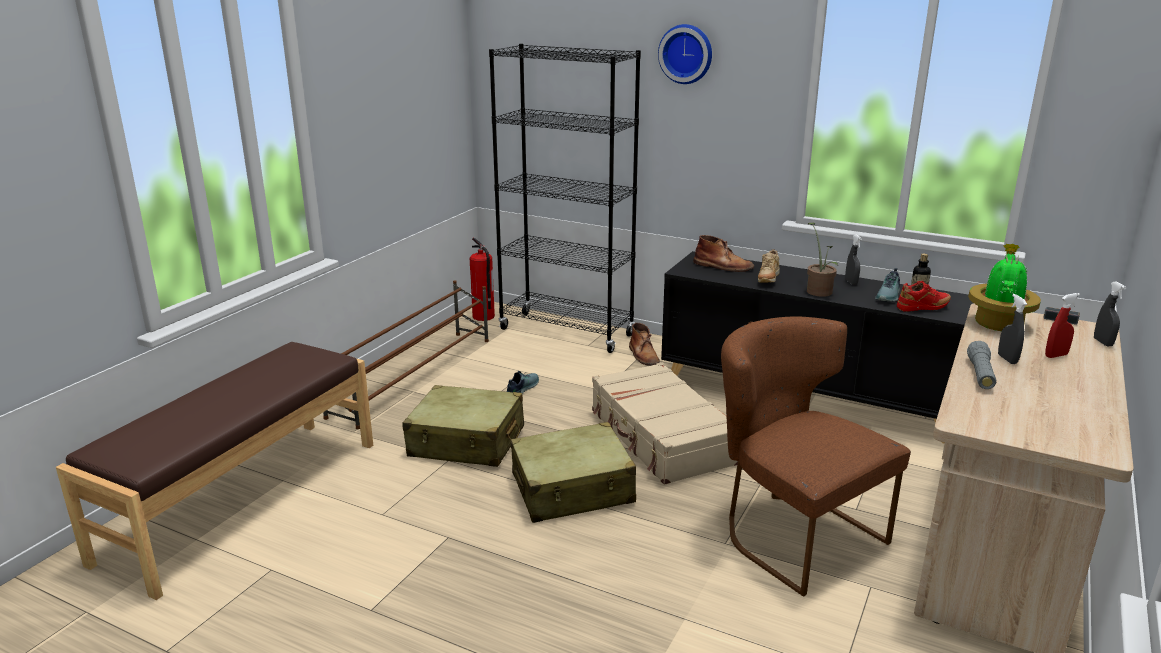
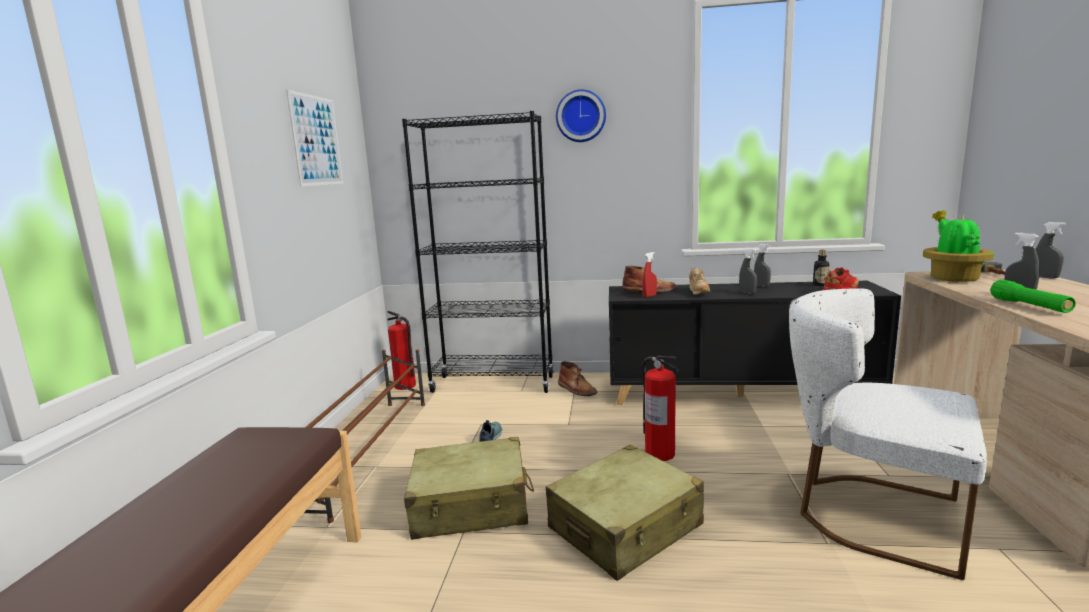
camera: 20 degrees left, 10 degrees down
(403, 71) = (316, 140): none -> picture
(661, 437) = (659, 453): beige suitcase -> fire extinguisher
(791, 533) = (869, 514): brown chair -> white chair
(818, 290) = (747, 293): potted plant -> grey spray bottle
(889, 296) = (803, 289): shoe -> none
(980, 374) = (1029, 306): grey flashlight -> green flashlight
(1056, 355) = (1040, 288): red spray bottle -> red spray bottle (649, 296)

